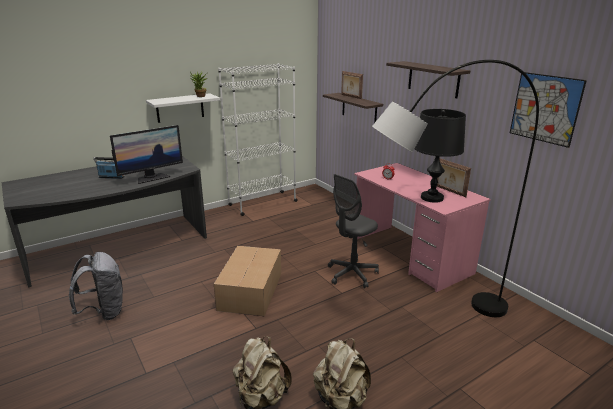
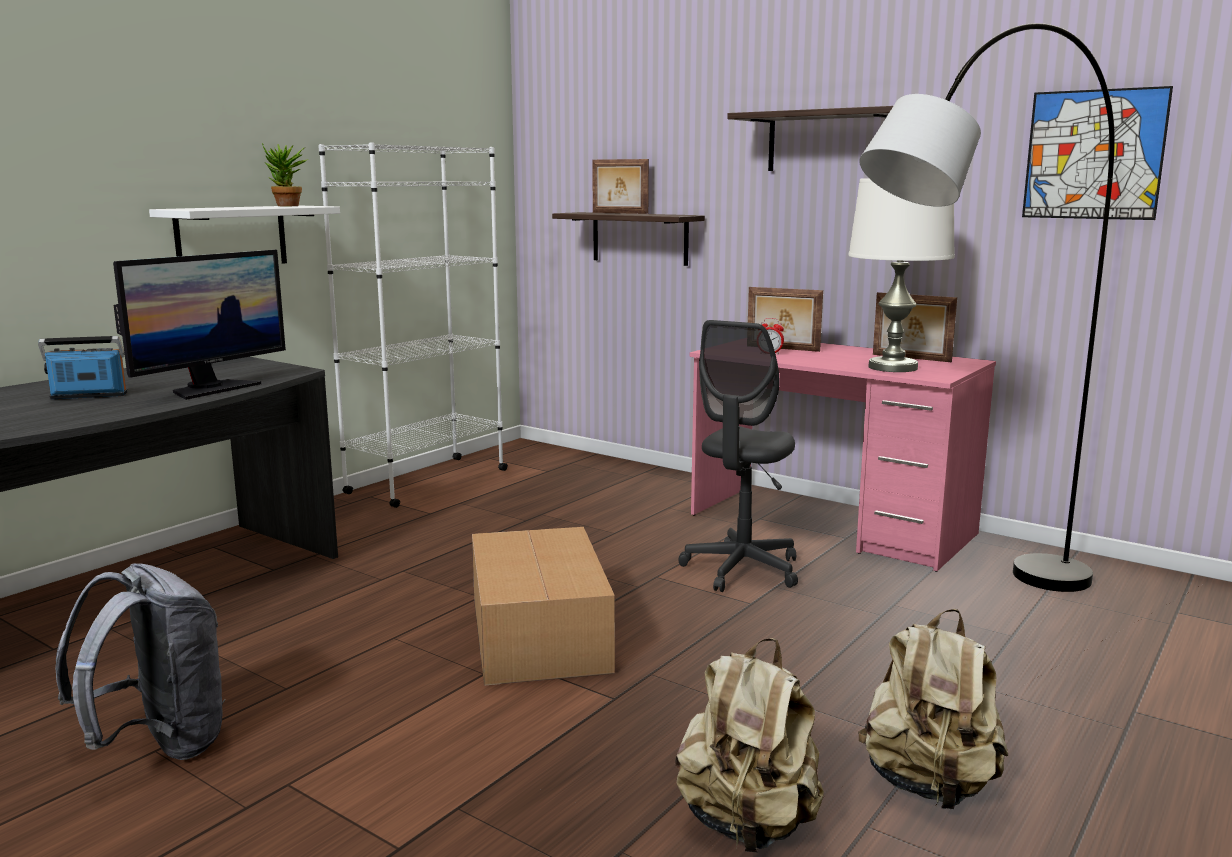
camera: 20 degrees left, 10 degrees down
(397, 175) = (782, 349): none -> picture frame
(432, 198) = (893, 367): black table lamp -> white table lamp

